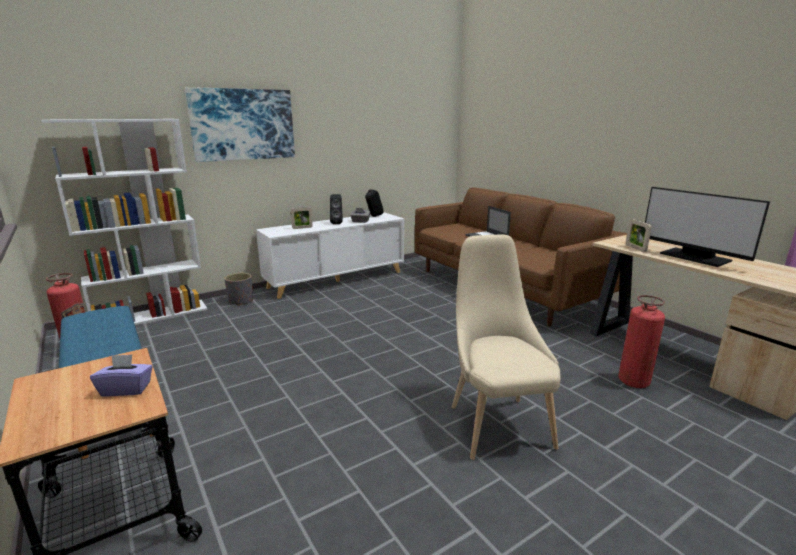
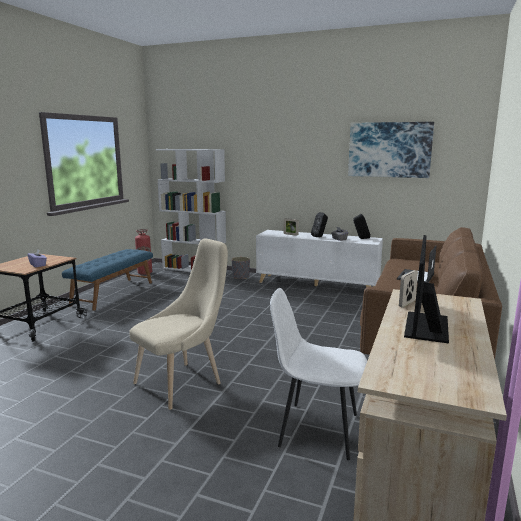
camera: 55 degrees right, 5 degrees down
(243, 124) = (267, 154): picture -> picture (389, 150)
(633, 382) = (316, 429): fire extinguisher -> white chair

